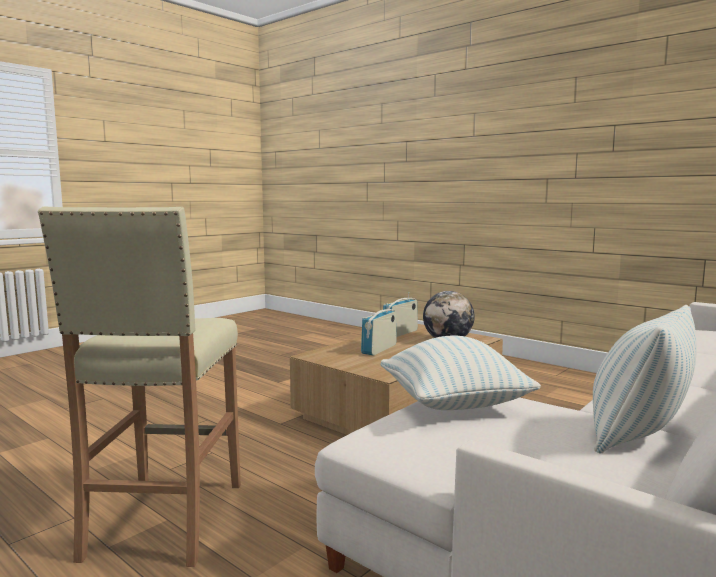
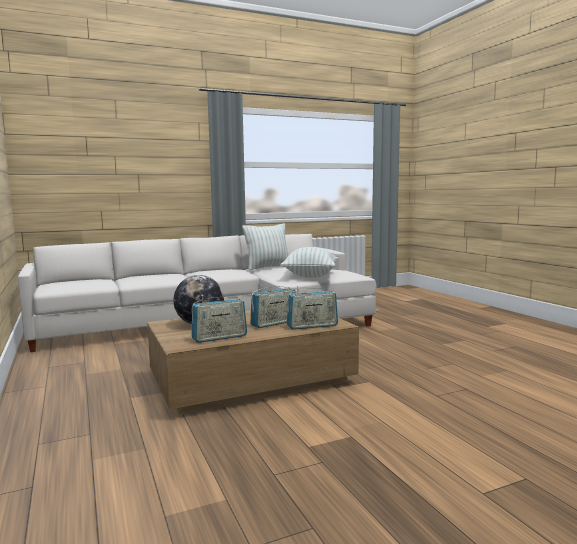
camera: 155 degrees left, 0 degrees up
(164, 520) = (443, 344): beige stool -> none
(337, 350) = (312, 326): none -> radio

